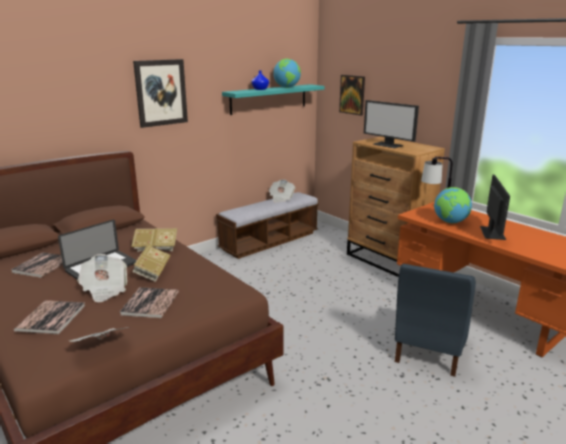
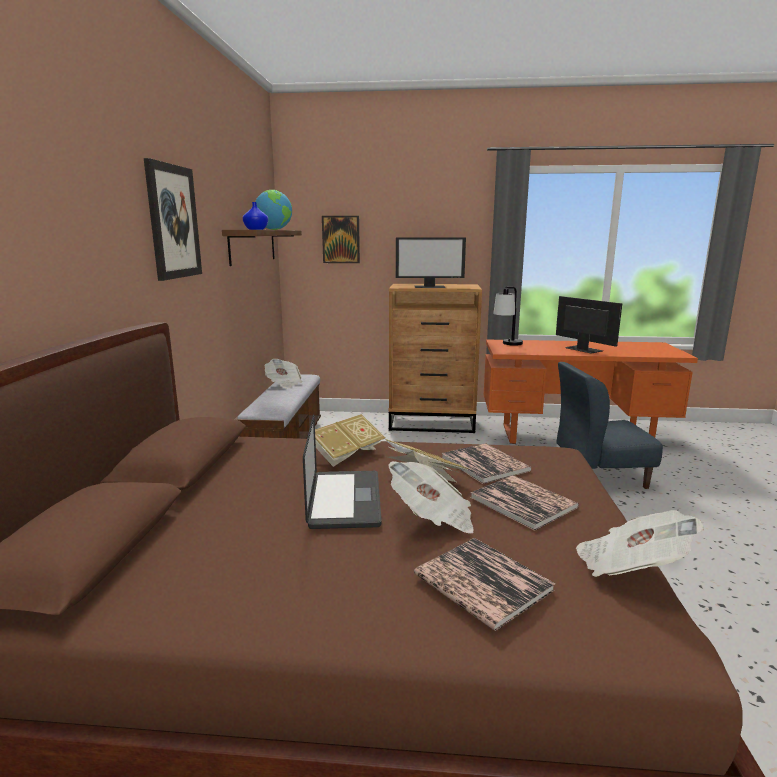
camera: 45 degrees left, 5 degrees down
(42, 265) = (237, 542): book -> book (485, 464)
(269, 99) = (253, 246): turquoise shelf -> brown shelf
(428, 350) = (599, 476): blue chair -> blue chair turned 105 degrees clockwise
(450, 222) = (541, 350): globe -> none

